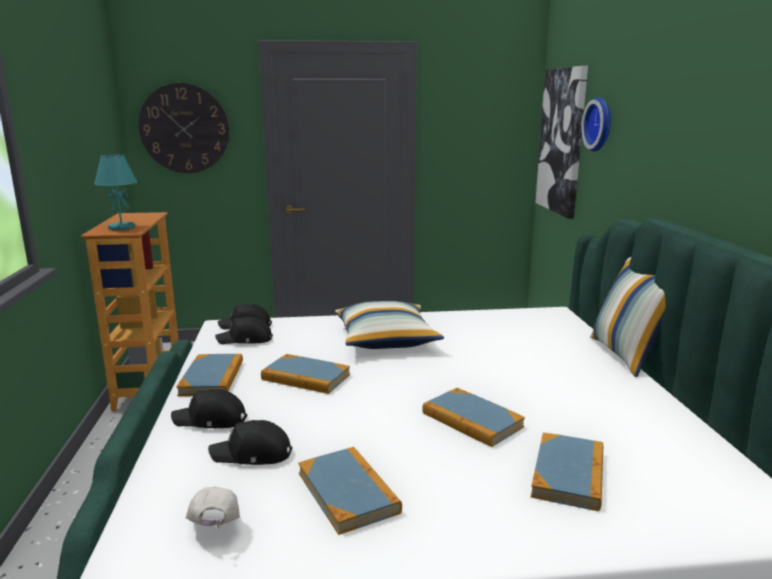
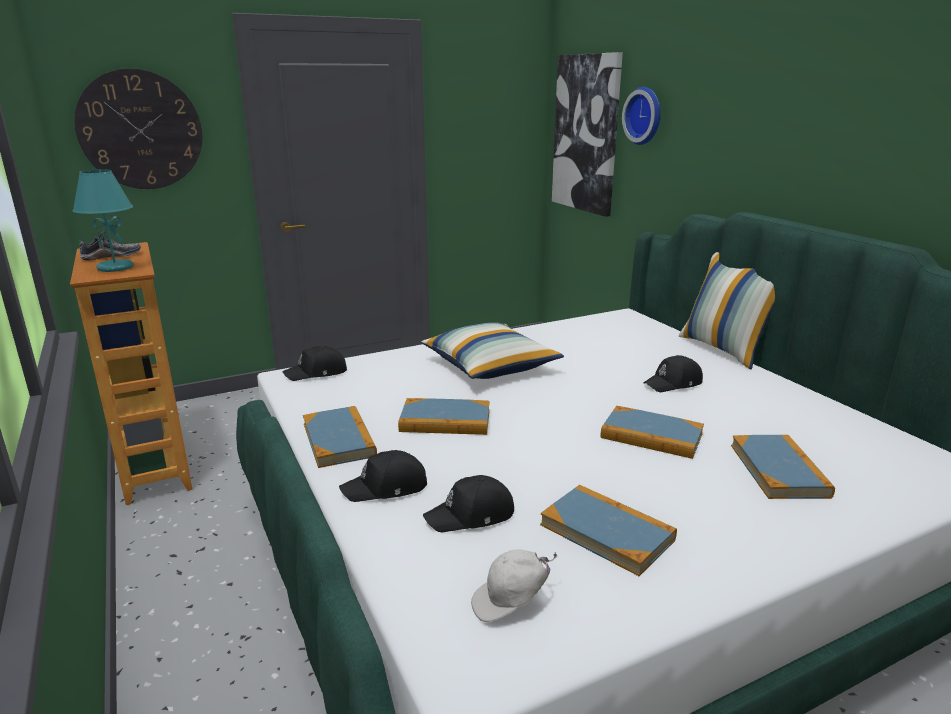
camera: 20 degrees left, 5 degrees up
(130, 220) = (111, 256): none -> shoe
(214, 528) = (511, 603): white cap -> white cap turned 75 degrees counterclockwise
(245, 340) = (333, 389): black cap -> black cap (673, 383)

